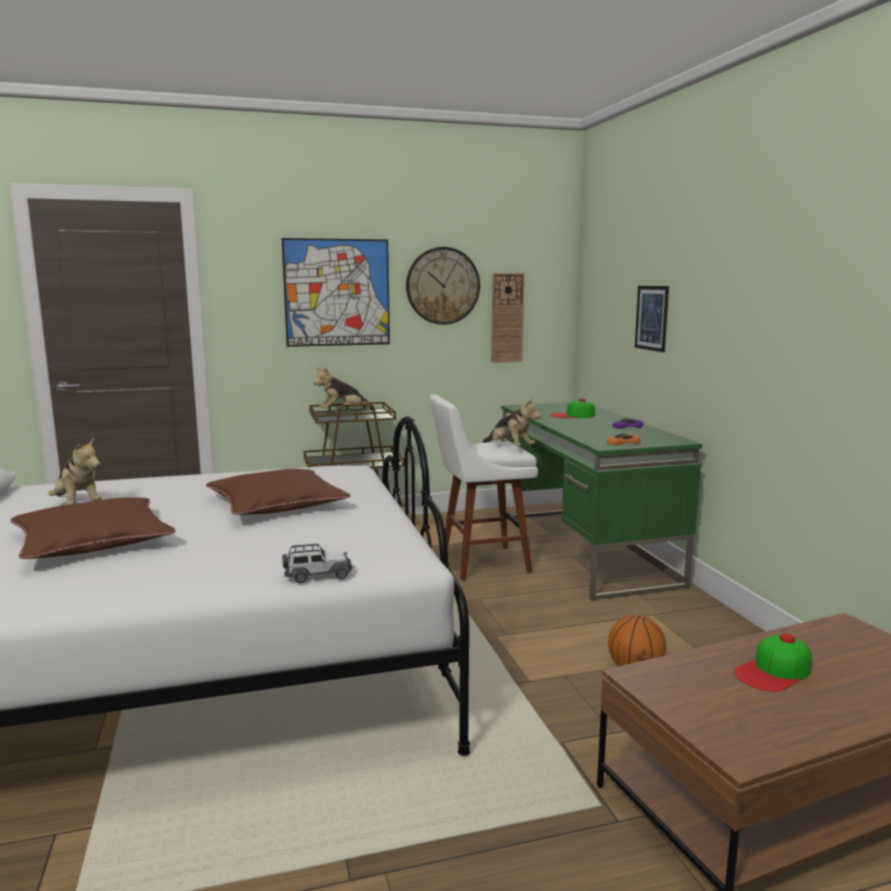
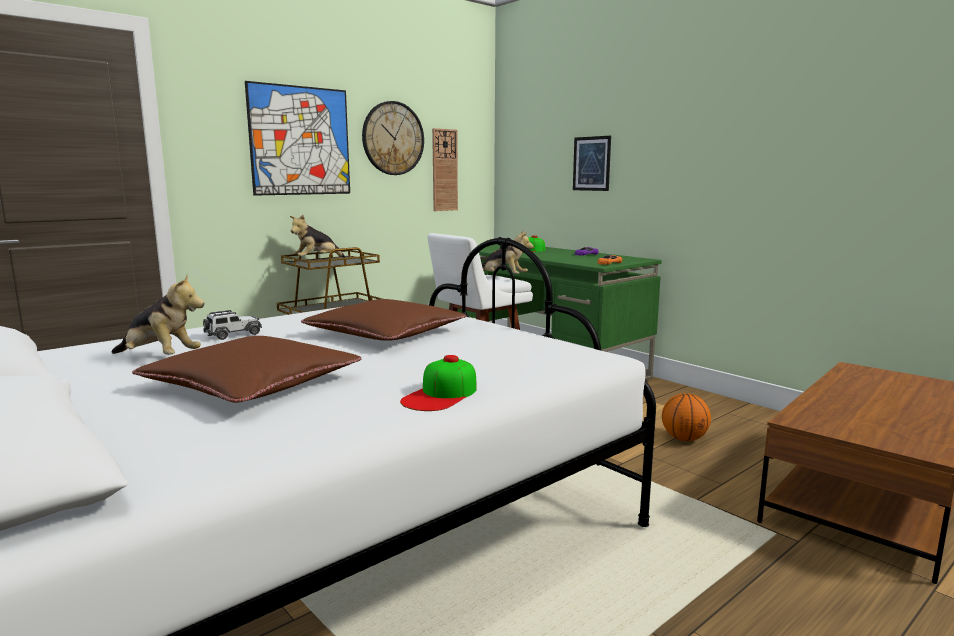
camera: 25 degrees left, 0 degrees up
(318, 575) = (546, 376): toy car -> toy car (233, 335)
(774, 671) = (863, 401): cap -> cap (441, 395)

